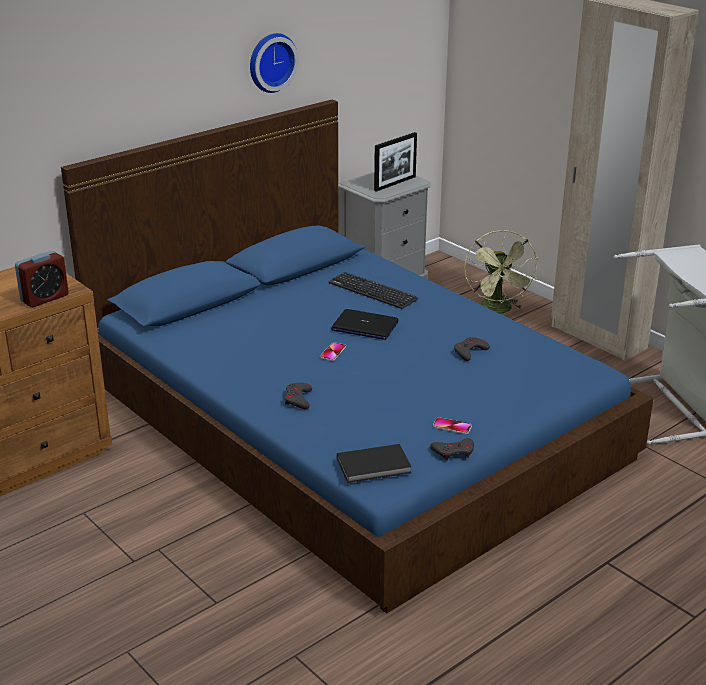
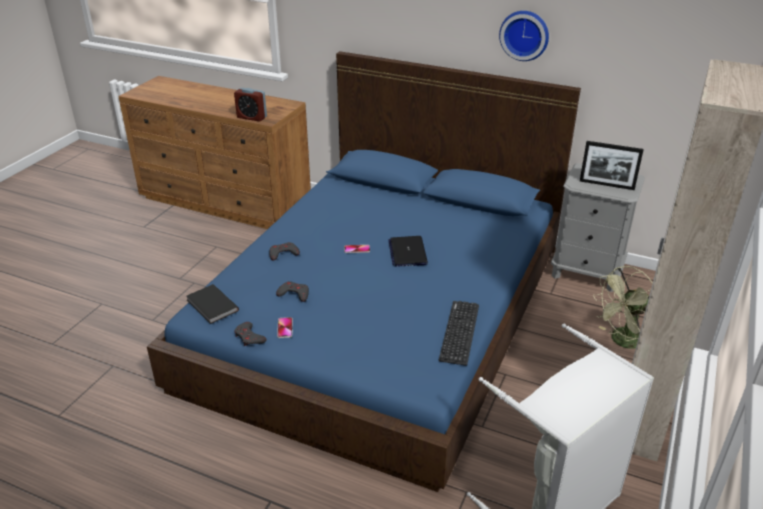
camera: 65 degrees right, 5 degrees up
(372, 291) = (468, 241): keyboard -> keyboard (459, 332)
(469, 352) = (408, 310): grey game controller -> grey game controller (294, 294)

